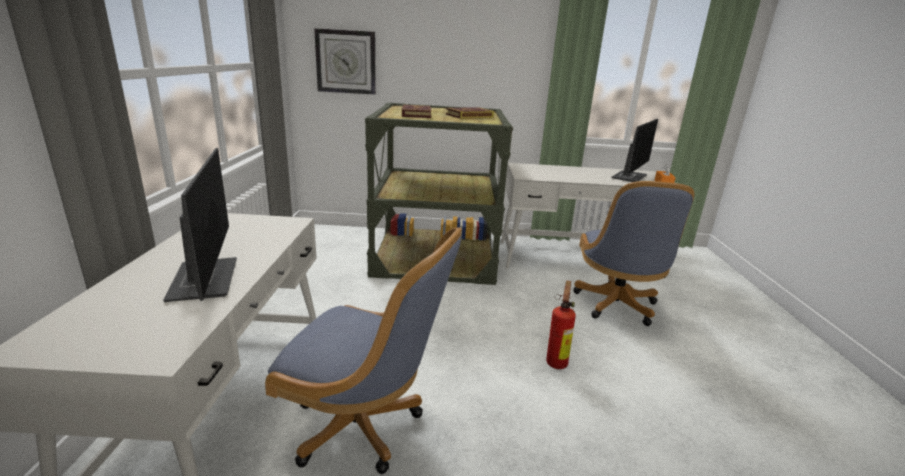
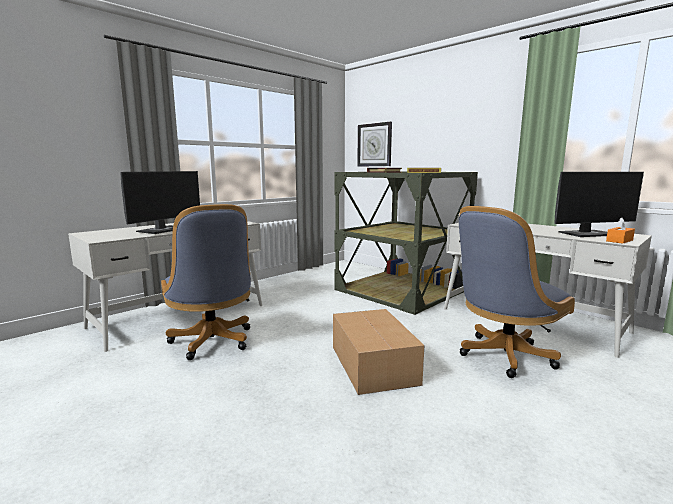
camera: 45 degrees right, 10 degrees down
(557, 362) = (373, 364): fire extinguisher -> cardboard box

